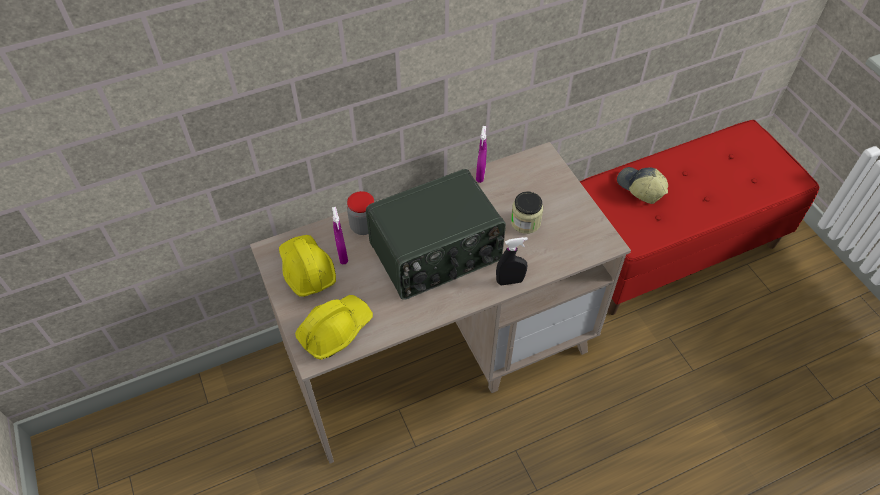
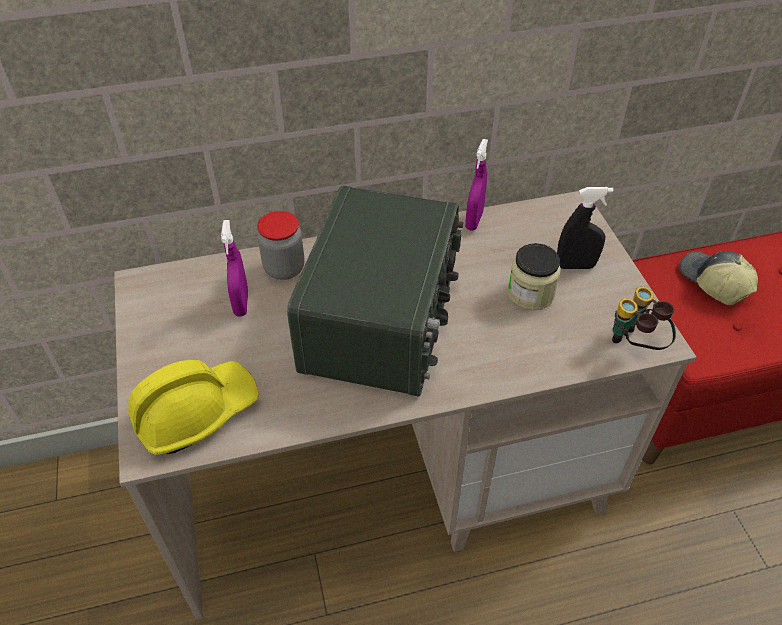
camera: 10 degrees right, 5 degrees down
(307, 270) = (182, 317): yellow hard hat -> none
(436, 254) = (383, 321): radio -> radio turned 60 degrees counterclockwise
(510, 281) = (490, 377): black spray bottle -> black spray bottle (575, 265)
(594, 248) = (635, 345): none -> binoculars

